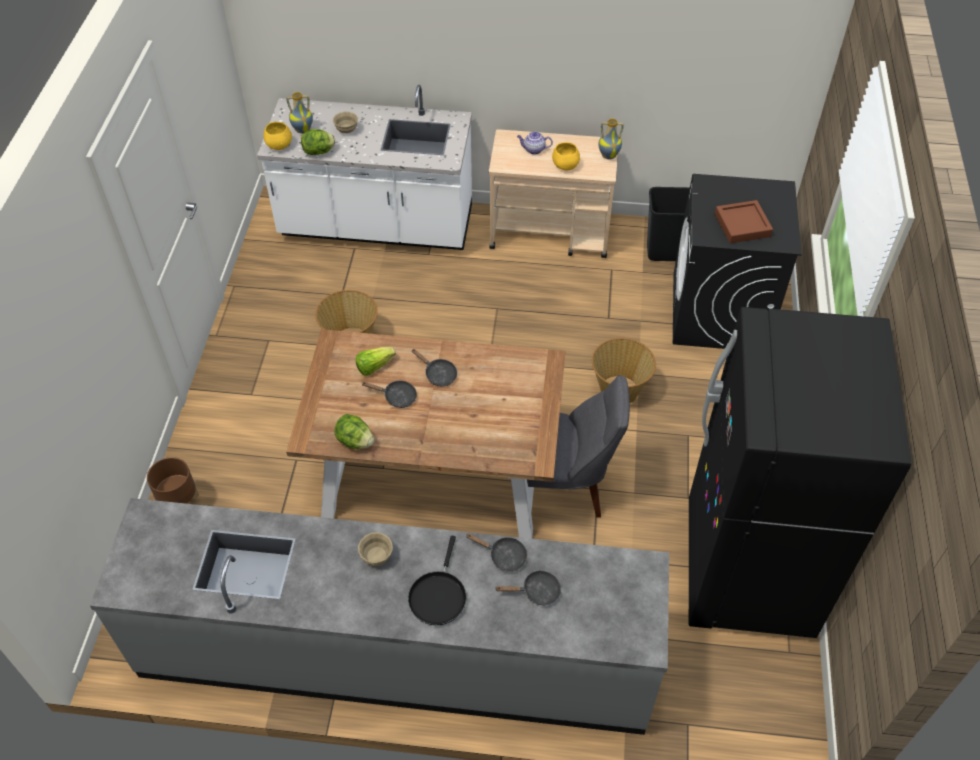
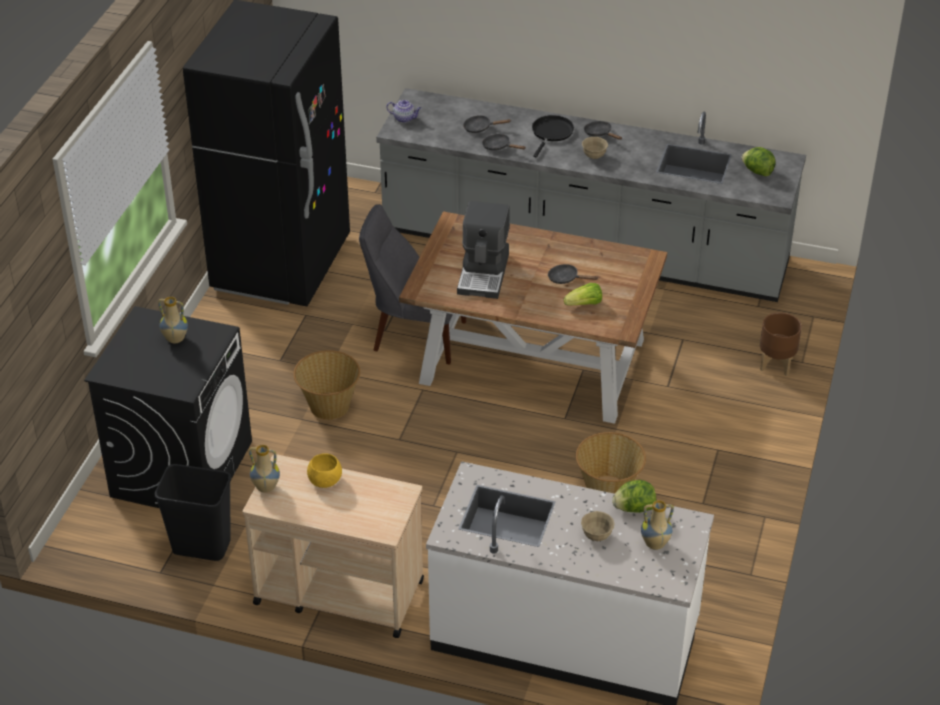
camera: 170 degrees left, 10 degrees down
(279, 145) = (685, 525): yellow bowl -> none
(355, 441) = (606, 251): lettuce -> lettuce (757, 171)
(438, 374) = (524, 291): black frying pan -> black frying pan (600, 134)
(485, 391) = (484, 273): none -> coffee machine
(533, 150) = (356, 508): teapot -> teapot (404, 118)
(742, 225) = (175, 339): brown tray -> vase

